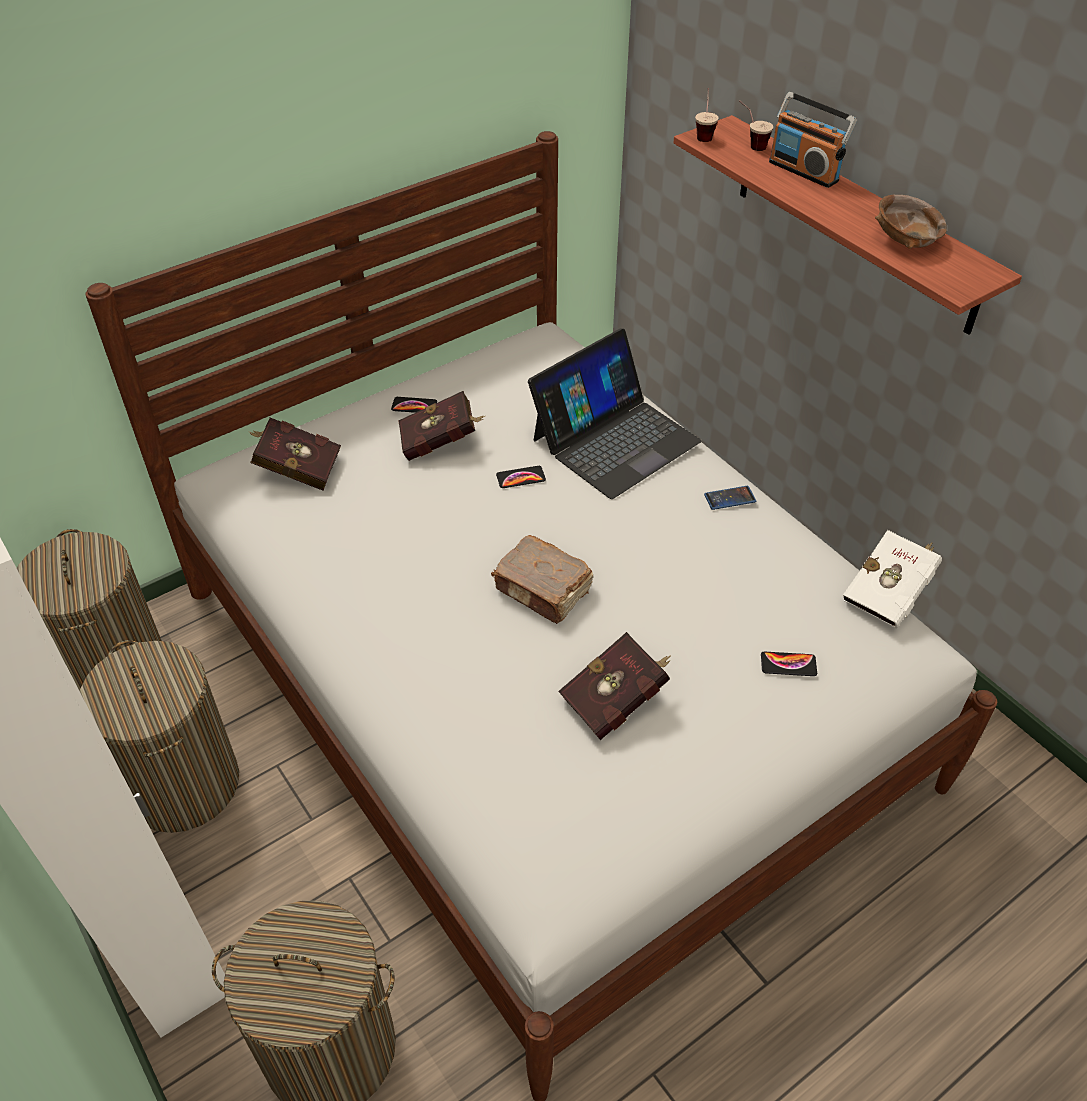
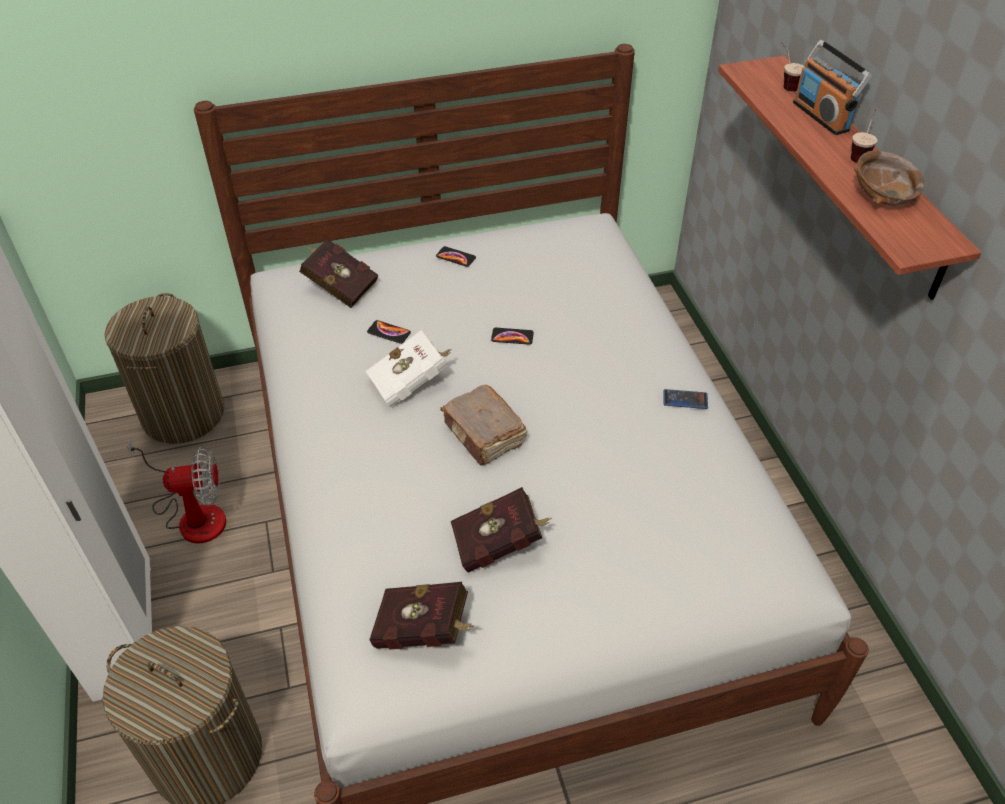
camera: 20 degrees right, 0 degrees up
(183, 784) = (192, 514): laundry basket -> fan
(441, 442) = (462, 292): red book -> red book (424, 630)
(615, 440) = (608, 324): laptop -> none
(704, 134) = (747, 68): cup -> cup (860, 154)
(788, 664) = (665, 558): phone -> phone (389, 332)
(889, 593) = (792, 522): white book -> white book (411, 382)

